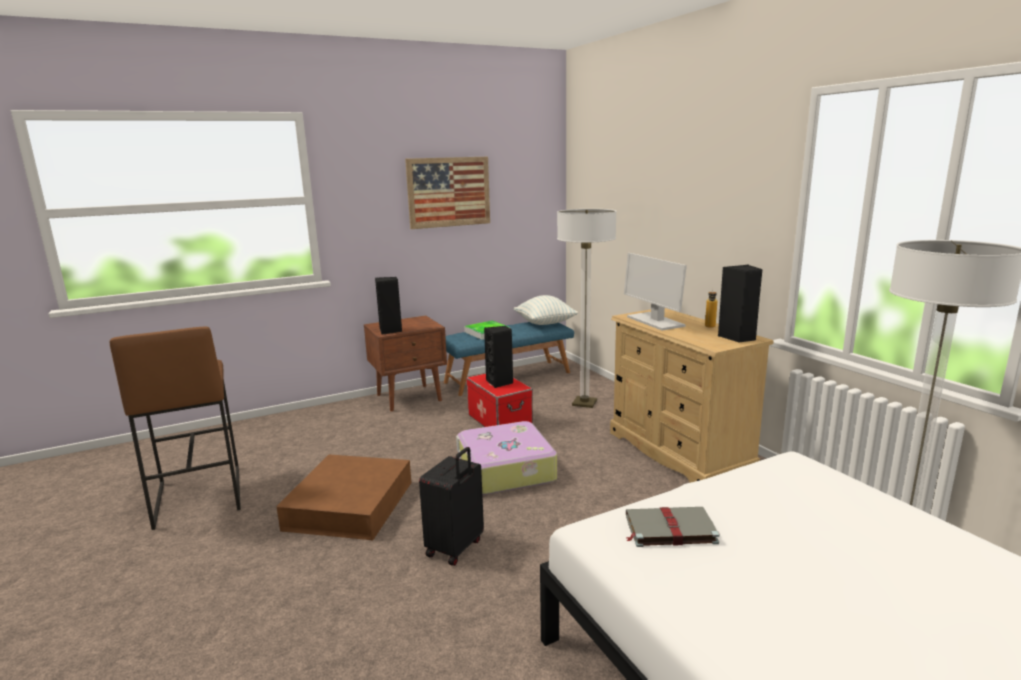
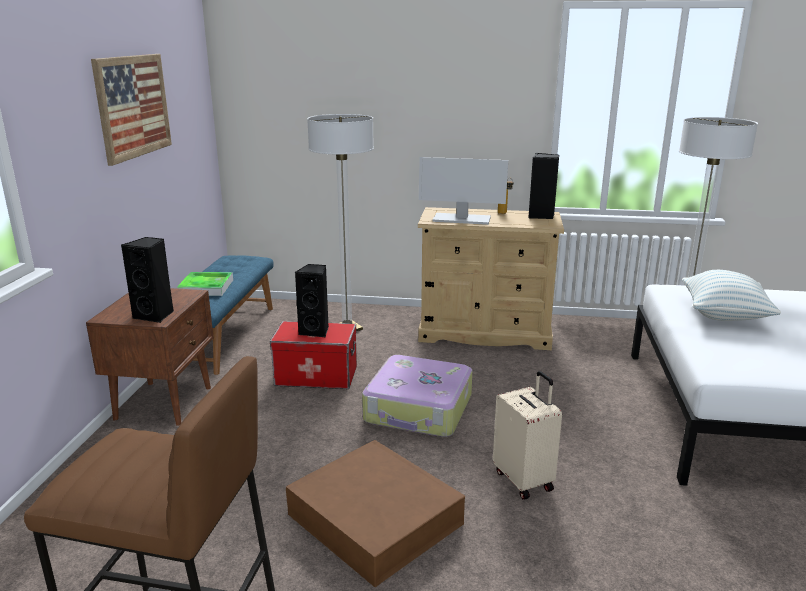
camera: 55 degrees left, 5 degrees up
(456, 548) = (524, 480): black suitcase -> beige suitcase
(545, 324) = (239, 260): pillow -> pillow (724, 315)
(668, 529) = (732, 350): grey book -> none

